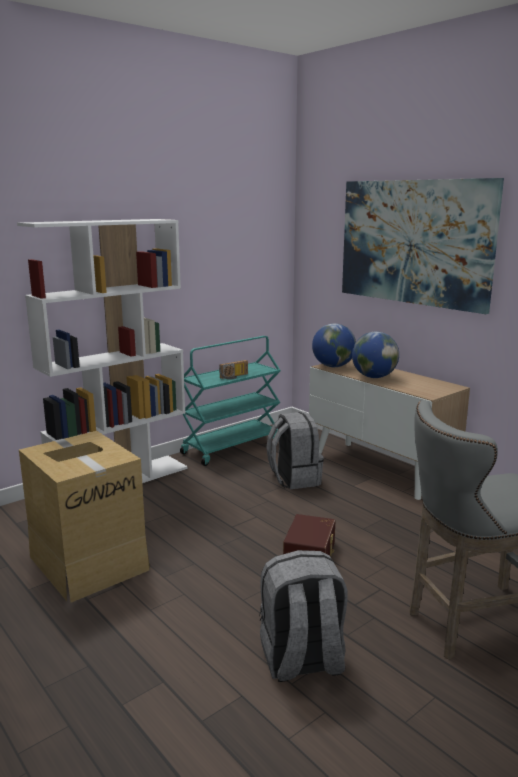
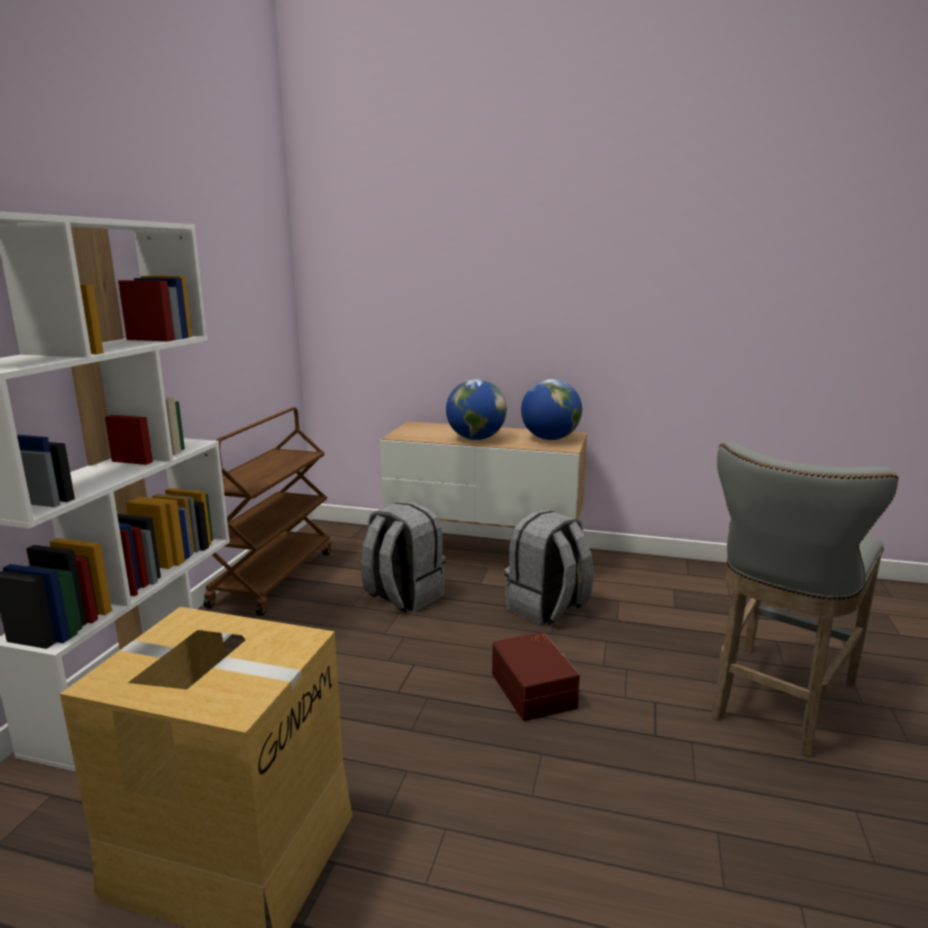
camera: 35 degrees left, 0 degrees up
(231, 447) = (273, 577): turquoise cart -> brown cart
(234, 377) = (276, 472): radio -> none
(301, 661) = (696, 847): grey backpack -> grey backpack (547, 608)
(333, 366) = (408, 434): globe -> globe (550, 439)
(414, 242) = (494, 263): picture -> none

